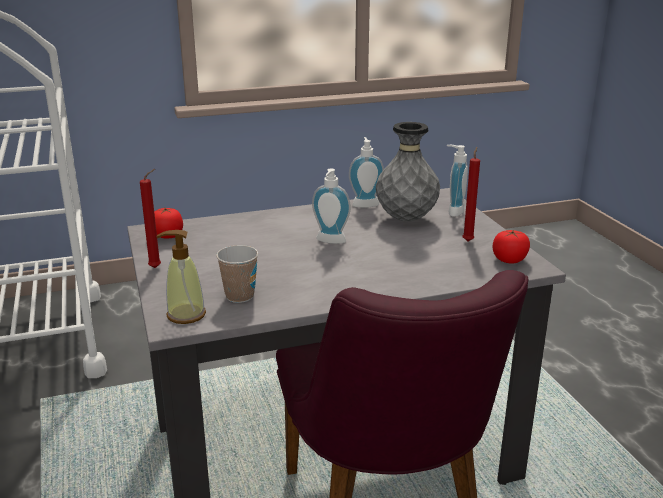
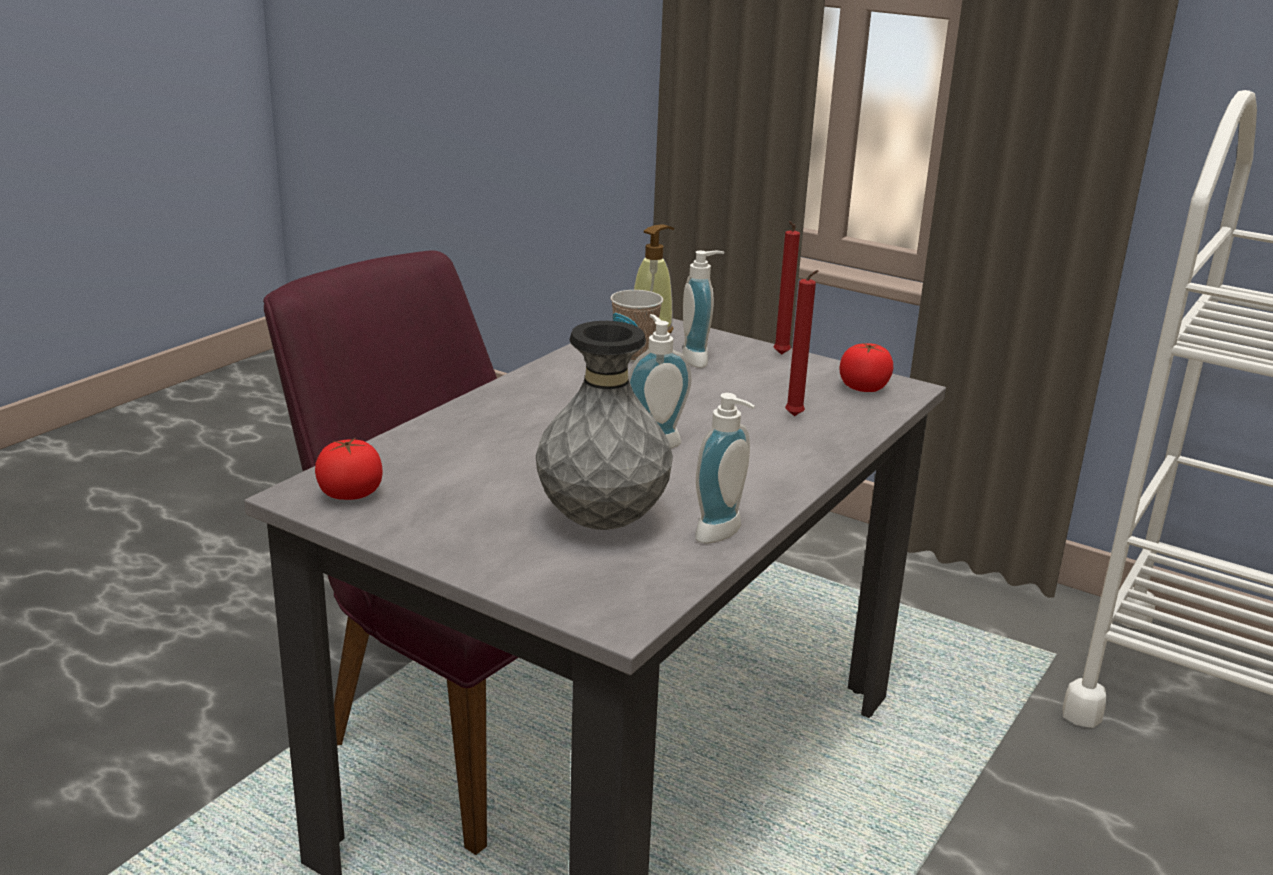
camera: 140 degrees right, 0 degrees up
(452, 211) = (542, 574): soap dispenser -> soap dispenser (700, 359)
(468, 240) = (447, 511): red candle -> red candle (795, 417)

